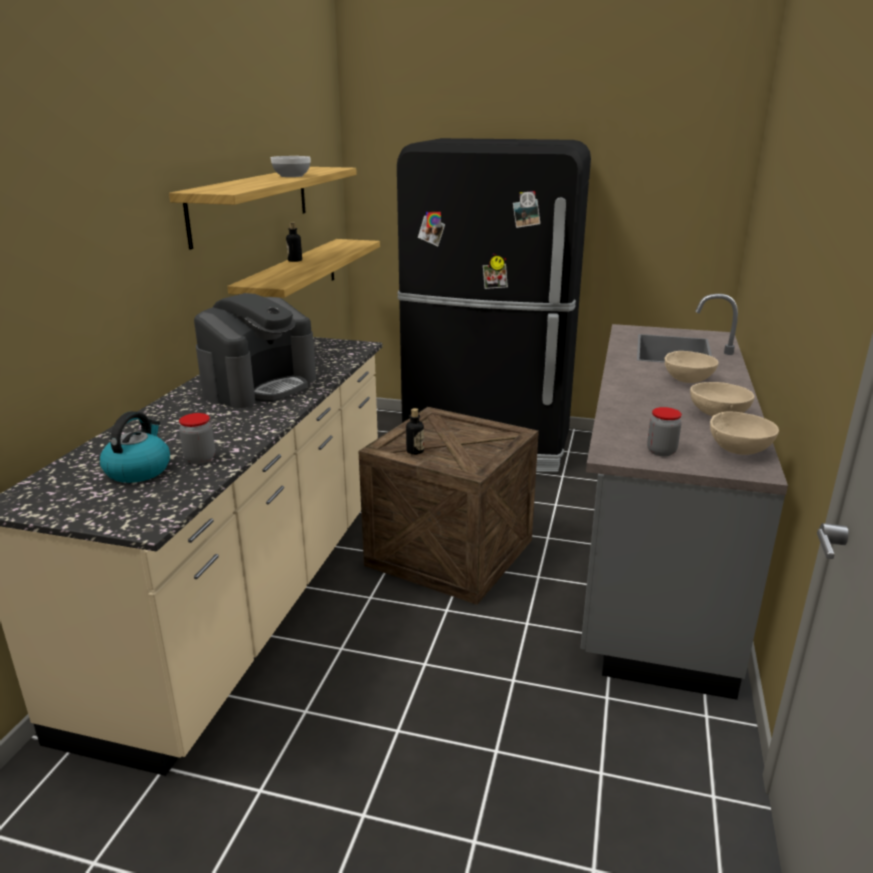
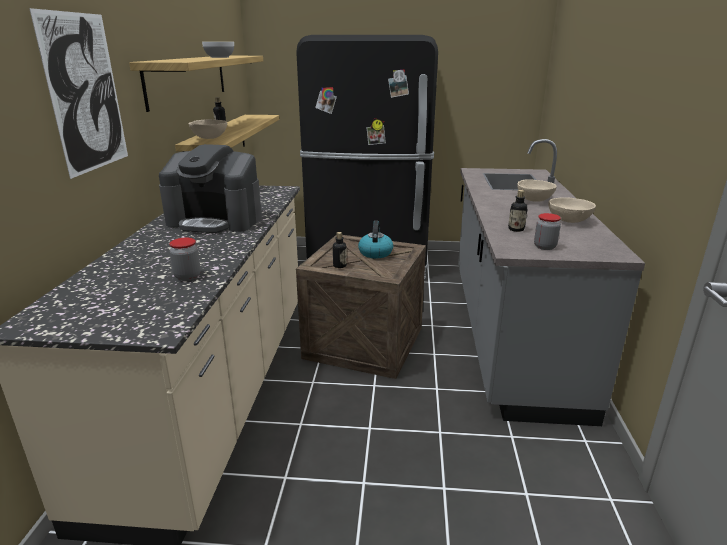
camera: 10 degrees left, 0 degrees up
(109, 236) = (86, 93): none -> picture
(138, 470) = (136, 289): kettle -> kettle (375, 253)
(260, 386) = (216, 220): coffee machine -> coffee machine turned 75 degrees clockwise
(636, 423) = (516, 229): none -> bottle
(738, 450) = (597, 242): beige bowl -> beige bowl (209, 138)

